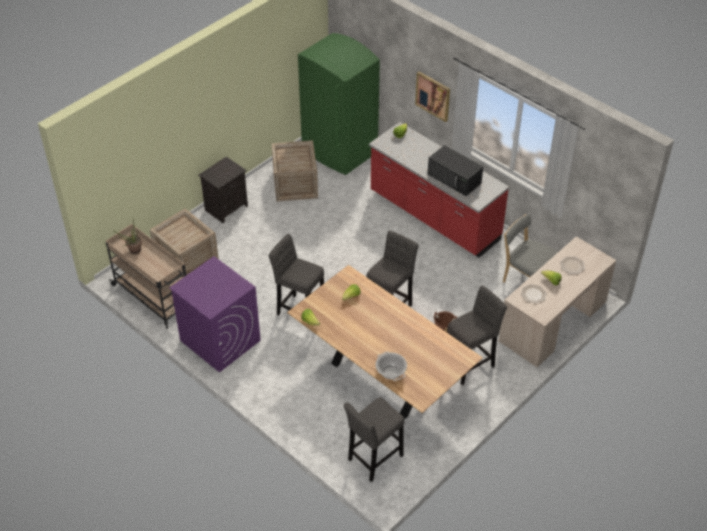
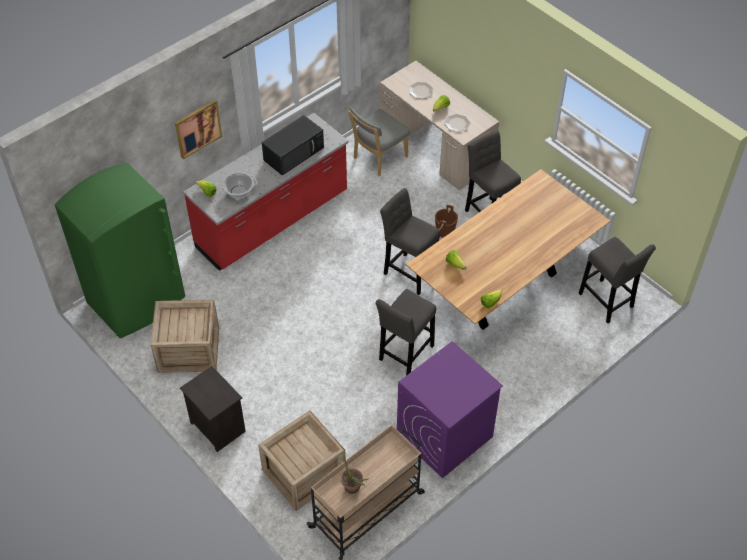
camera: 85 degrees left, 5 degrees up
(390, 372) = (561, 240): cooking pot -> cooking pot (239, 192)

